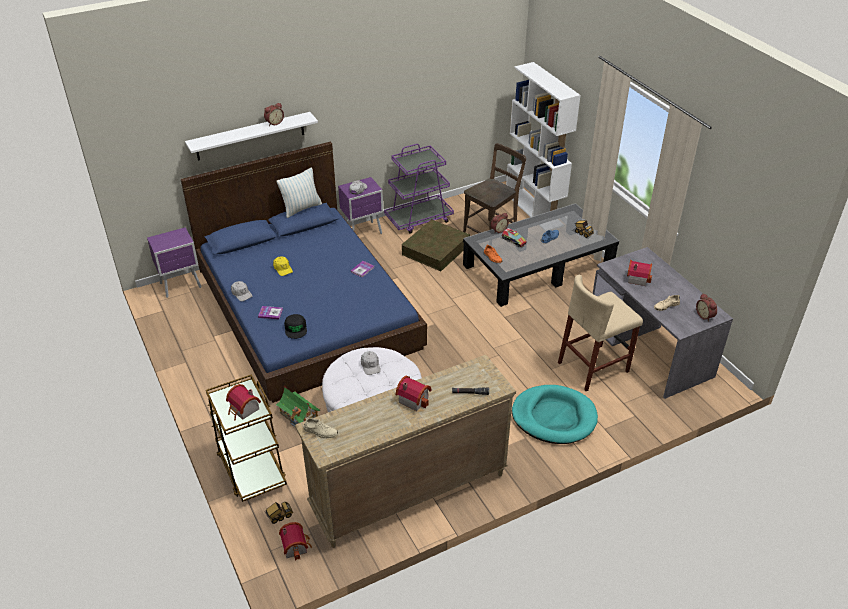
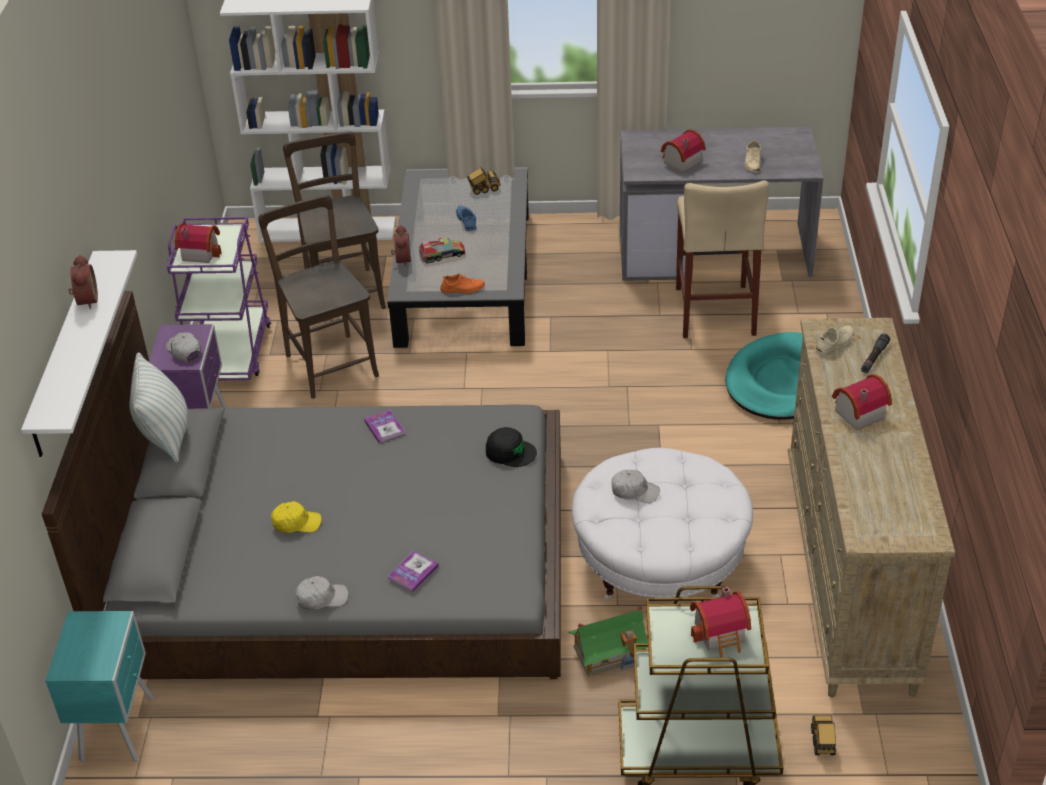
camera: 60 degrees left, 0 degrees up
(181, 286) = (119, 727): purple nightstand -> turquoise nightstand
(296, 328) = (481, 551): black cap -> black cap (510, 452)
(296, 546) = (892, 739): toy house -> toy house (200, 252)
(307, 307) = (344, 562): blue bed -> grey bed
(320, 431) = (877, 528): beige shoe -> beige shoe (835, 343)
(436, 250) = (329, 362): brown storage box -> brown chair
(705, 315) = (792, 142): alarm clock -> none

